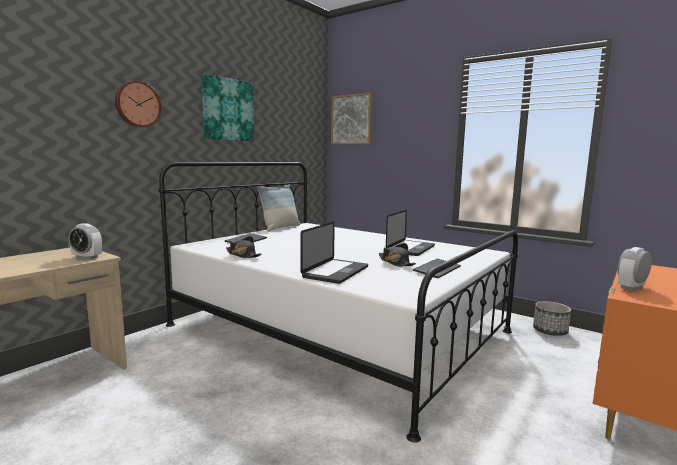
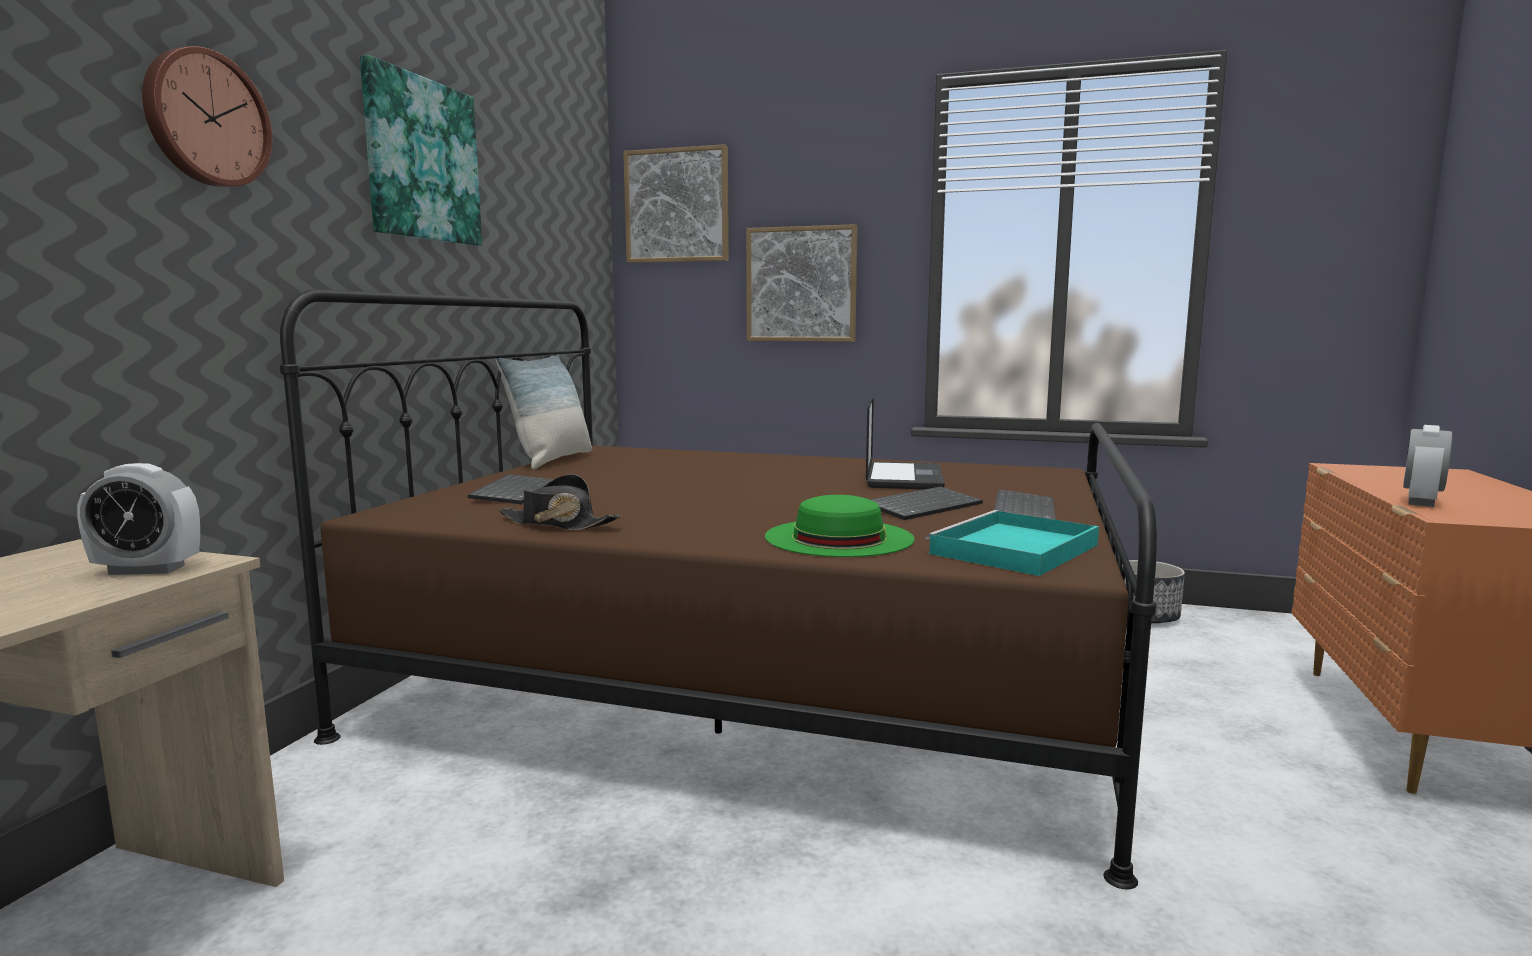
camera: 20 degrees left, 0 degrees up
(336, 272) = (839, 537): laptop -> green hat
(338, 328) = (761, 675): white bed -> brown bed
(395, 262) = (922, 506): black hat -> keyboard
(398, 286) = (1013, 550): none -> turquoise tray
(400, 155) = (801, 284): none -> picture

